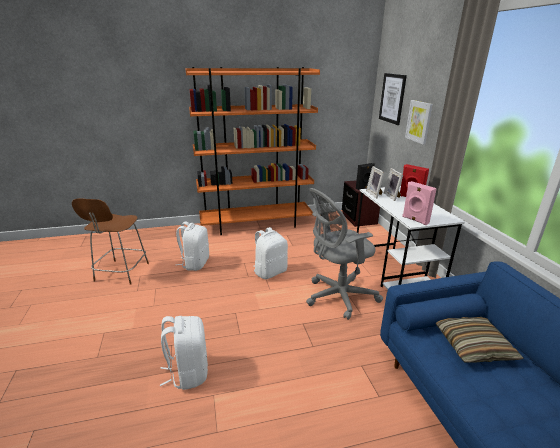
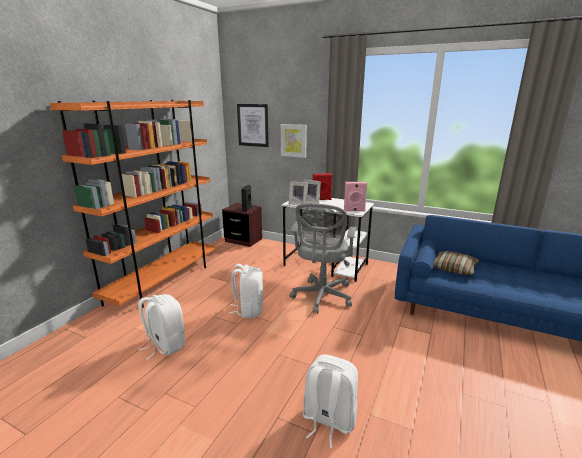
camera: 50 degrees left, 5 degrees down
(121, 273) = (83, 413): brown chair -> none

